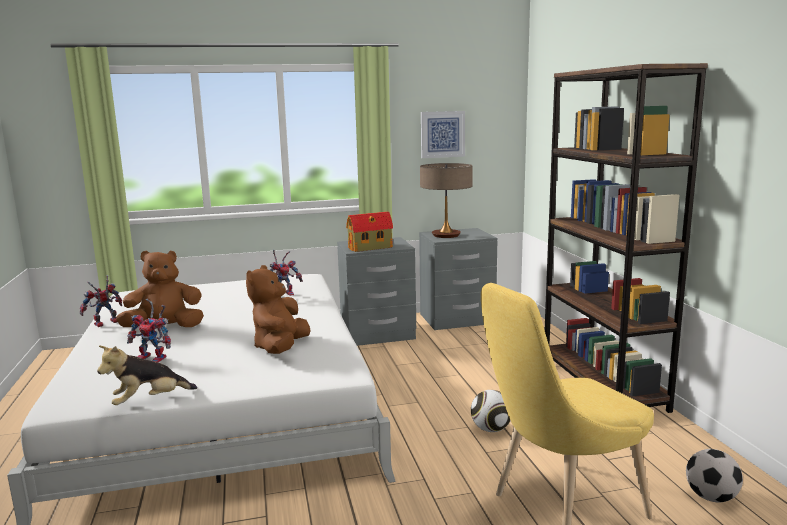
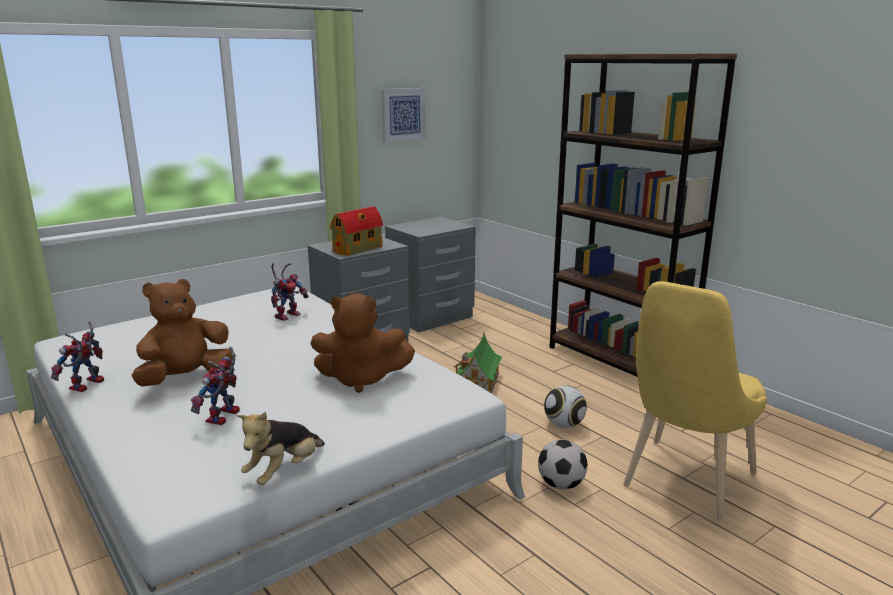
camera: 25 degrees left, 5 degrees up
(155, 358) = (223, 418): toy robot -> toy robot turned 120 degrees clockwise
(280, 348) = (361, 379): brown plush toy -> brown plush toy turned 75 degrees counterclockwise
(446, 235) = (420, 228): table lamp -> none
(447, 379) = (478, 382): none -> toy house
(711, 497) = (779, 445): football -> football (561, 485)

